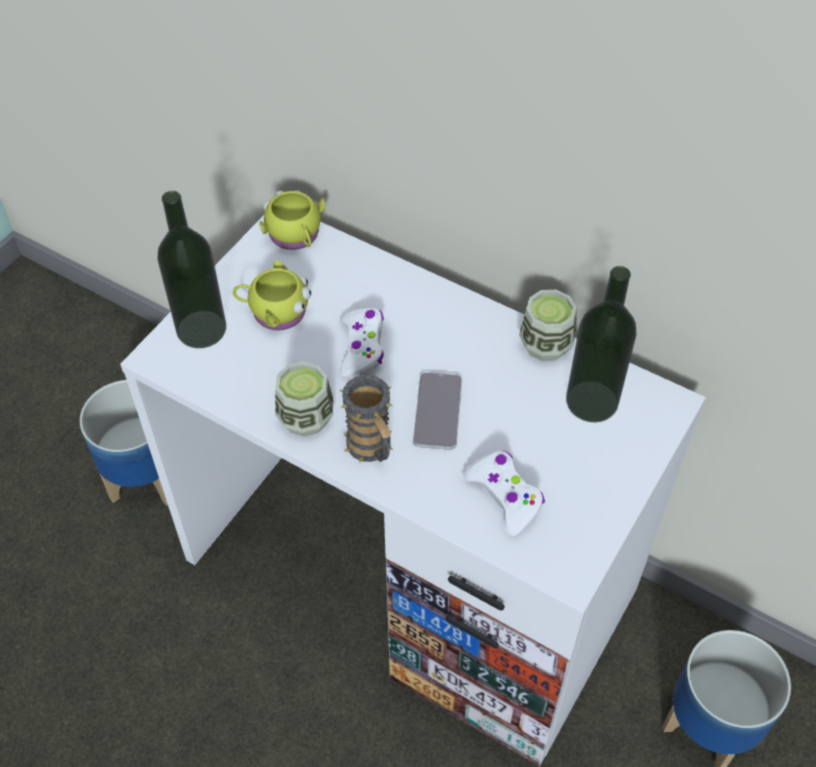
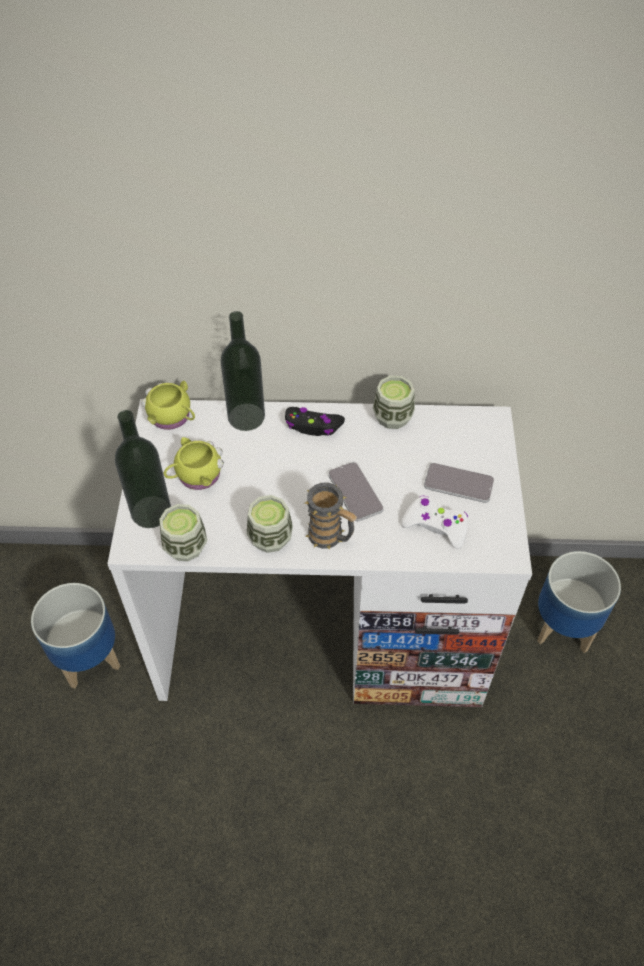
camera: 30 degrees left, 0 degrees up
(210, 383) = (185, 546): none -> cup
(362, 347) = (274, 473): white game controller -> none
(443, 313) = (313, 426): none -> black game controller
(569, 460) = (458, 483): none -> phone
(592, 401) = (446, 440): bottle -> bottle (246, 417)

